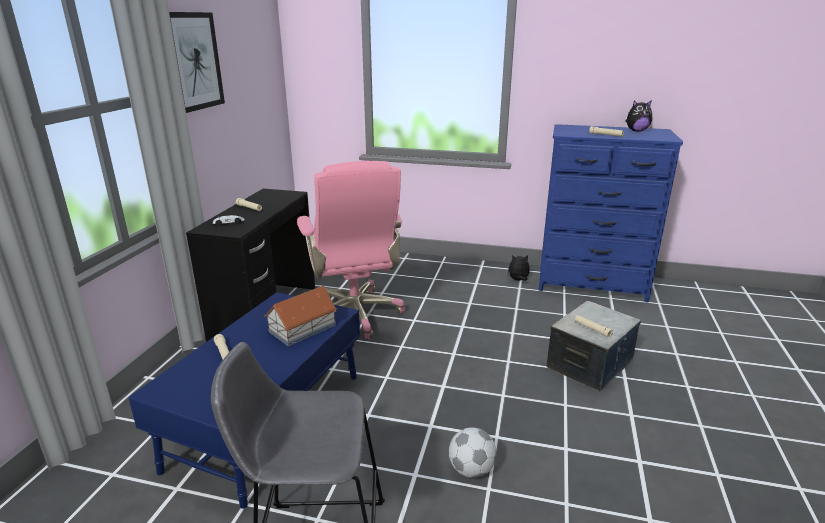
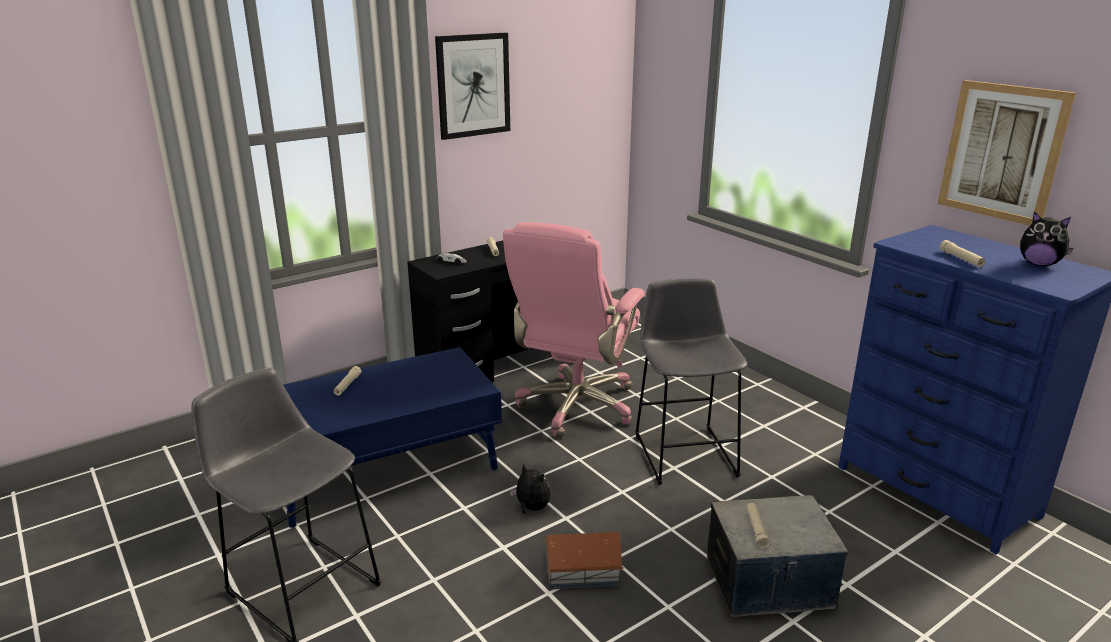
camera: 40 degrees right, 0 degrees up
(301, 328) = (429, 389): toy house -> toy house (581, 571)
(455, 314) = (684, 451): none -> grey stool
(471, 470) = (483, 606): football -> none
(518, 280) = (828, 443): plush toy -> plush toy (531, 508)
(594, 71) = (1002, 152): none -> picture

